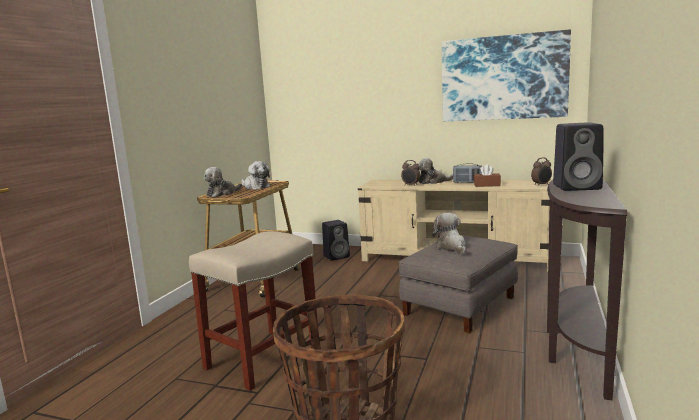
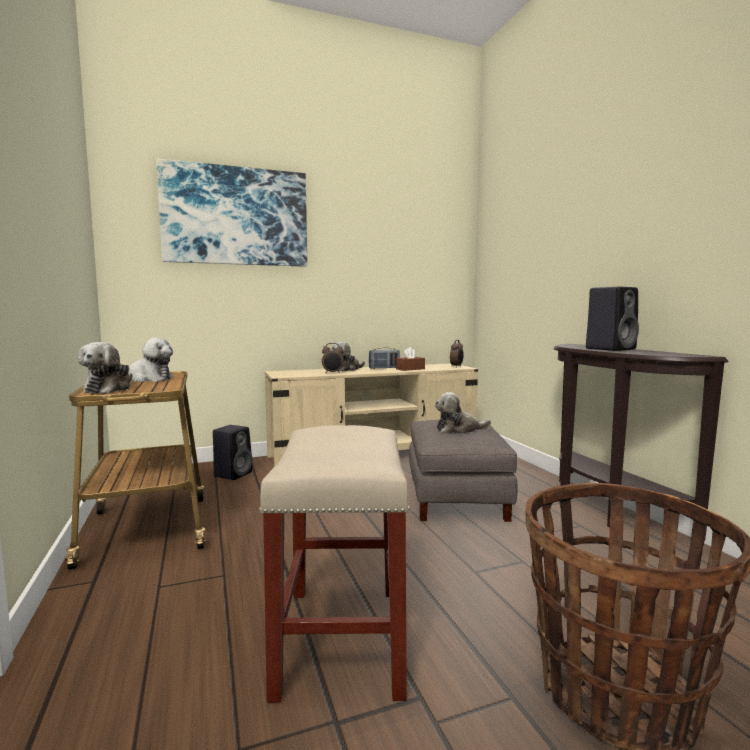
camera: 40 degrees left, 5 degrees down
(451, 247) = (458, 429): plush toy -> plush toy turned 45 degrees counterclockwise
(503, 78) = (407, 261): picture -> picture (236, 216)

